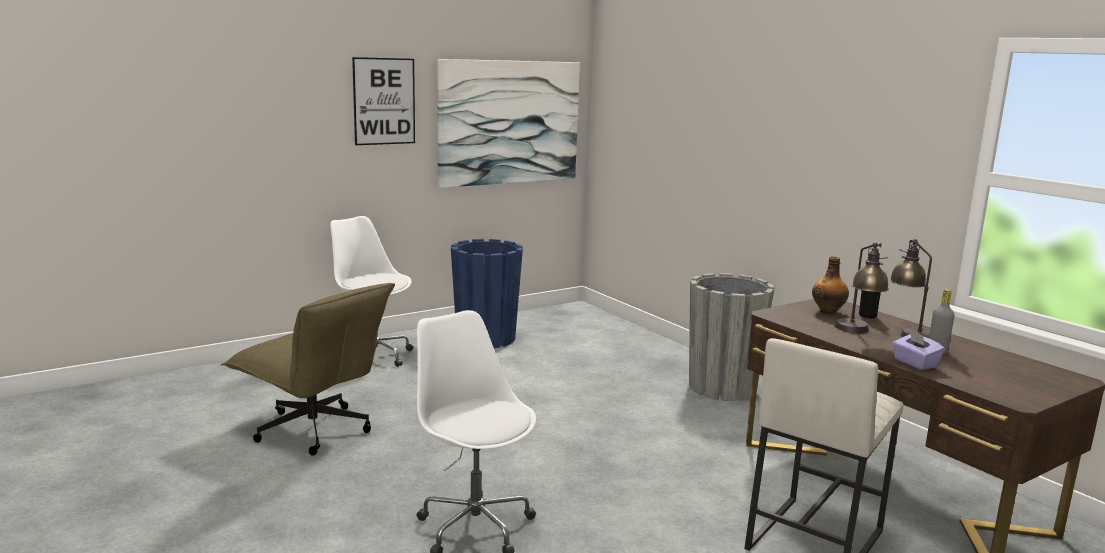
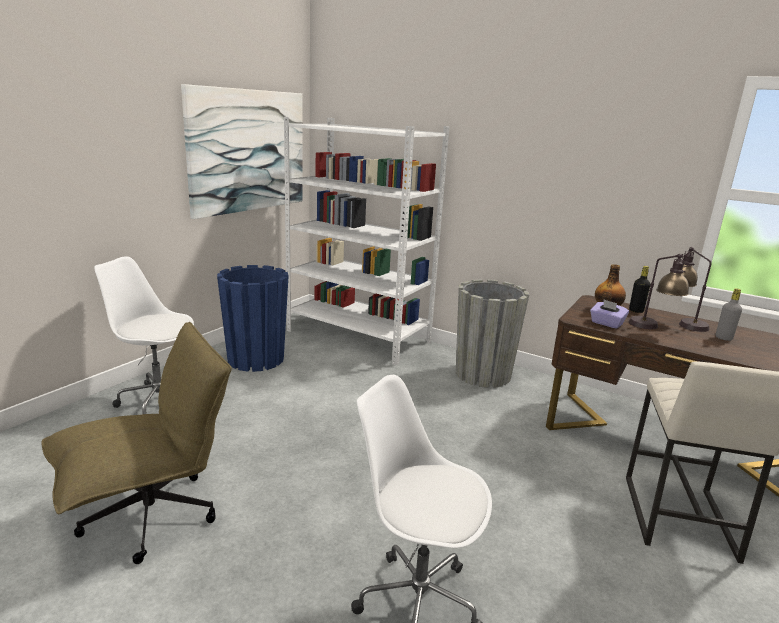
camera: 25 degrees left, 5 degrees up
(312, 429) = (148, 516): beige office chair -> beige office chair turned 45 degrees counterclockwise
(384, 101) = (131, 129): picture -> none
(611, 333) = (358, 336): none -> white bookcase
(914, 363) = (731, 354): purple tissue box -> purple tissue box (606, 323)

